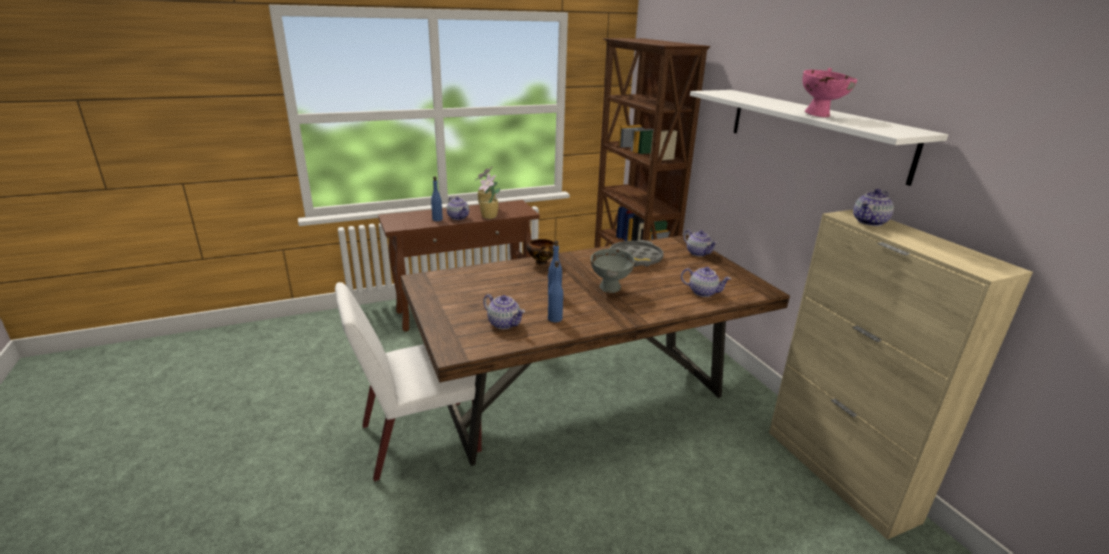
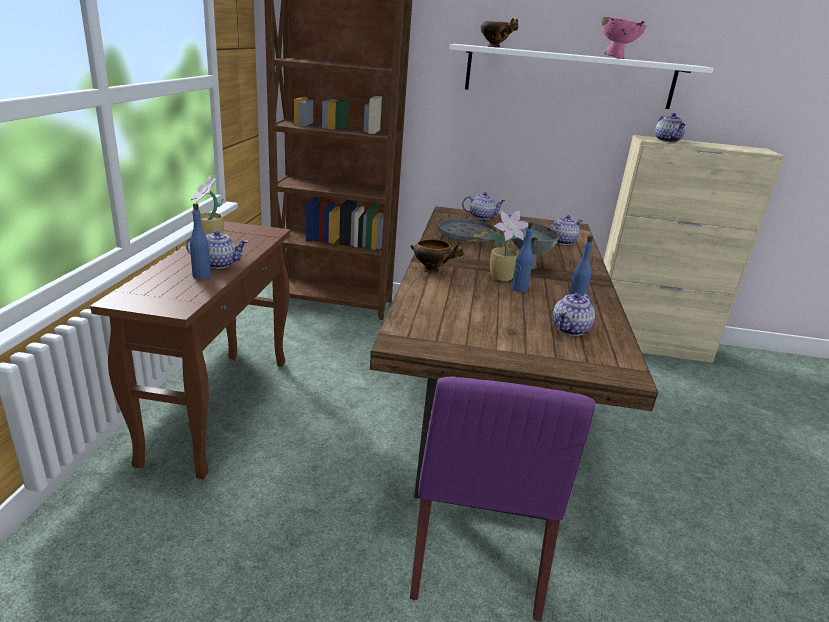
camera: 60 degrees left, 0 degrees up
(418, 439) = (477, 549): white chair -> purple chair
(489, 217) = (251, 250): potted plant -> potted plant (503, 277)
(504, 323) = (570, 329): teapot -> teapot turned 150 degrees clockwise
(748, 95) = (495, 47): none -> bowl

